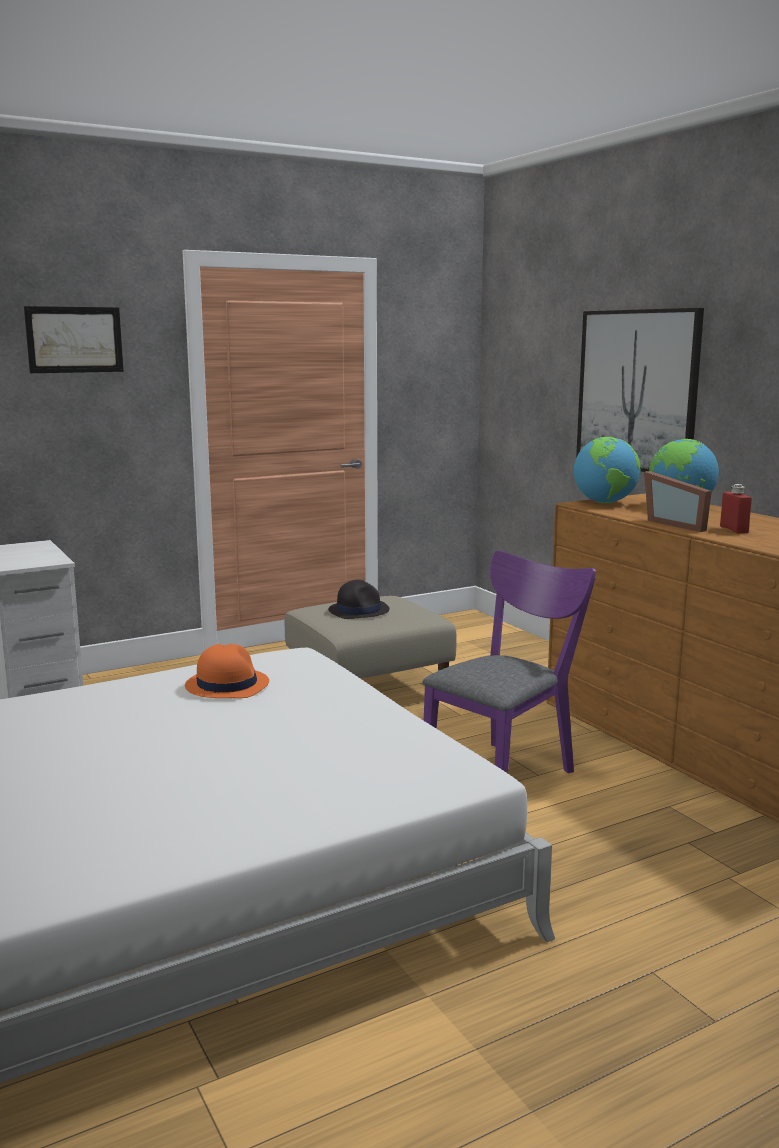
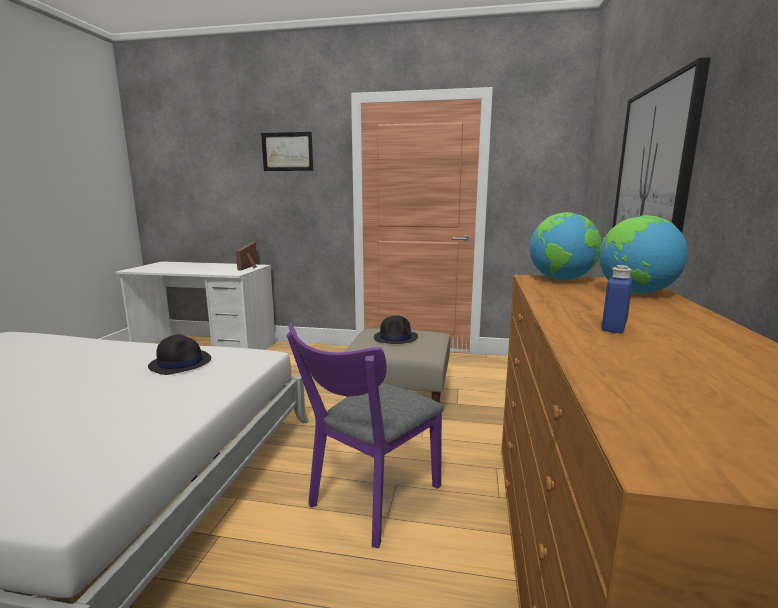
camera: 40 degrees right, 0 degrees up
(226, 685) = (180, 363): orange hat -> black hat
(505, 771) = (369, 501): purple chair -> purple chair turned 135 degrees clockwise
(678, 524) = (564, 308): picture frame -> picture frame (251, 267)
(734, 530) = (614, 326): red bottle -> blue bottle

